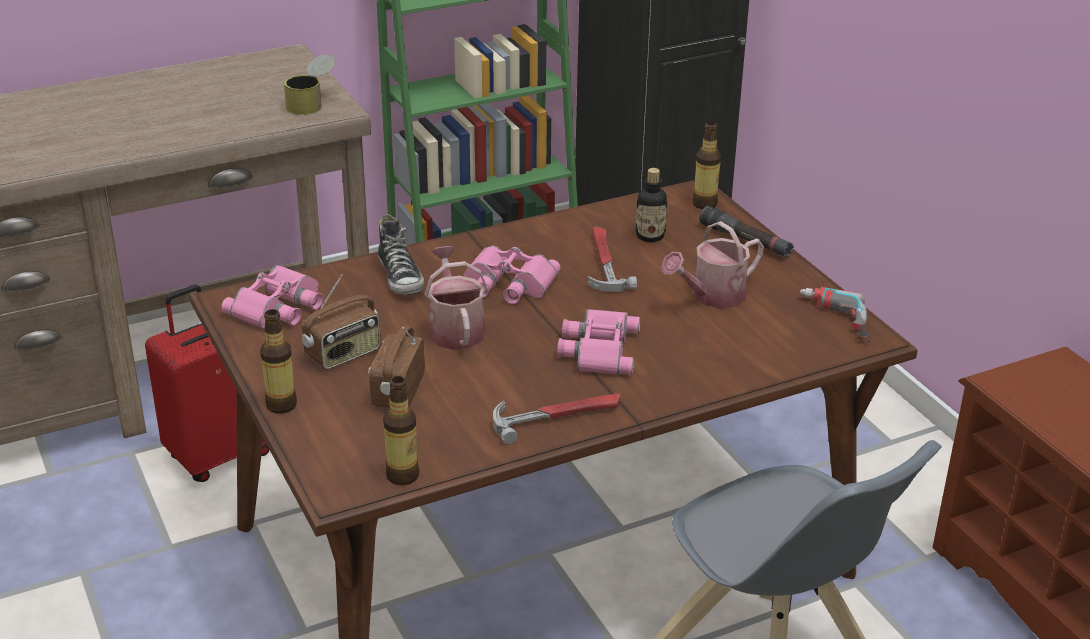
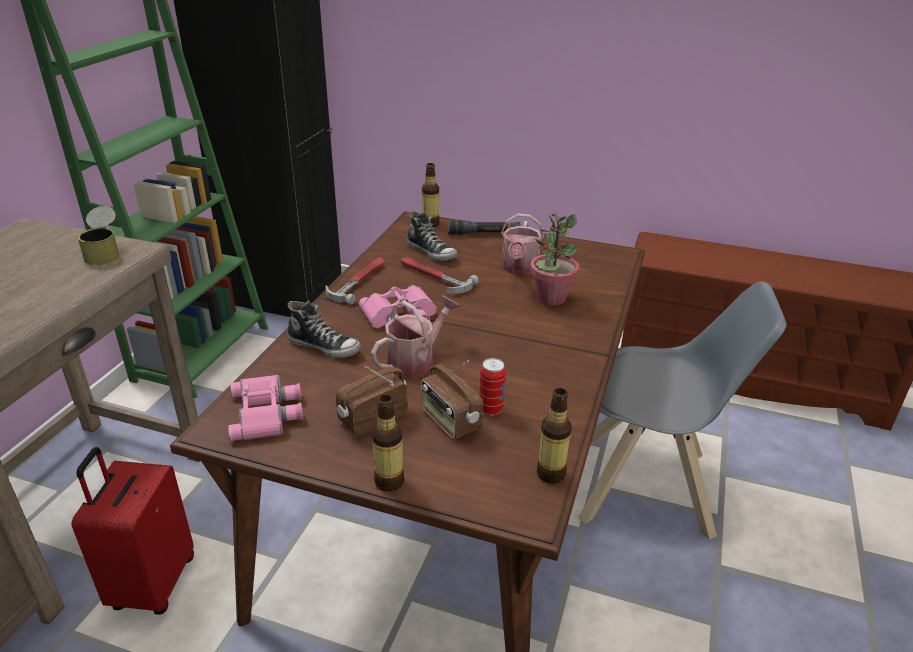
camera: 45 degrees left, 0 degrees up
(344, 354) = (372, 418): radio -> radio turned 135 degrees counterclockwise
(444, 403) = (491, 409): none -> can
(455, 329) = (416, 360): watering can -> watering can turned 105 degrees clockwise
(557, 416) = (564, 377): hammer -> hammer (358, 282)
(597, 349) = (515, 326): pink binoculars -> none
(650, 236) = (432, 252): bottle -> shoe
(688, 342) = (551, 298): none -> potted plant
(833, 321) = (592, 253): power drill -> none

